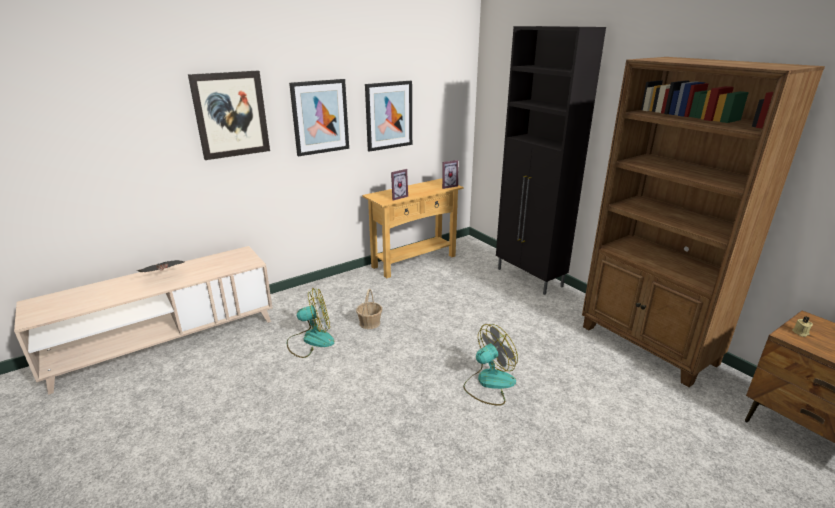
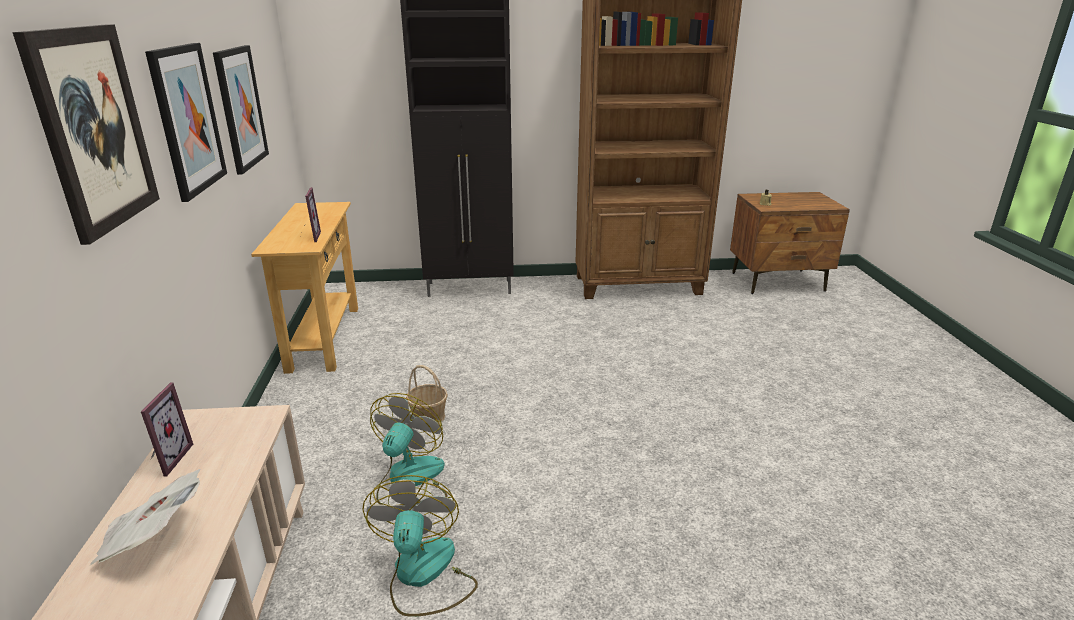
camera: 60 degrees left, 0 degrees up
(447, 186) = (331, 206): picture frame -> picture frame (166, 459)
(489, 383) = (625, 377): fan -> fan (424, 575)

